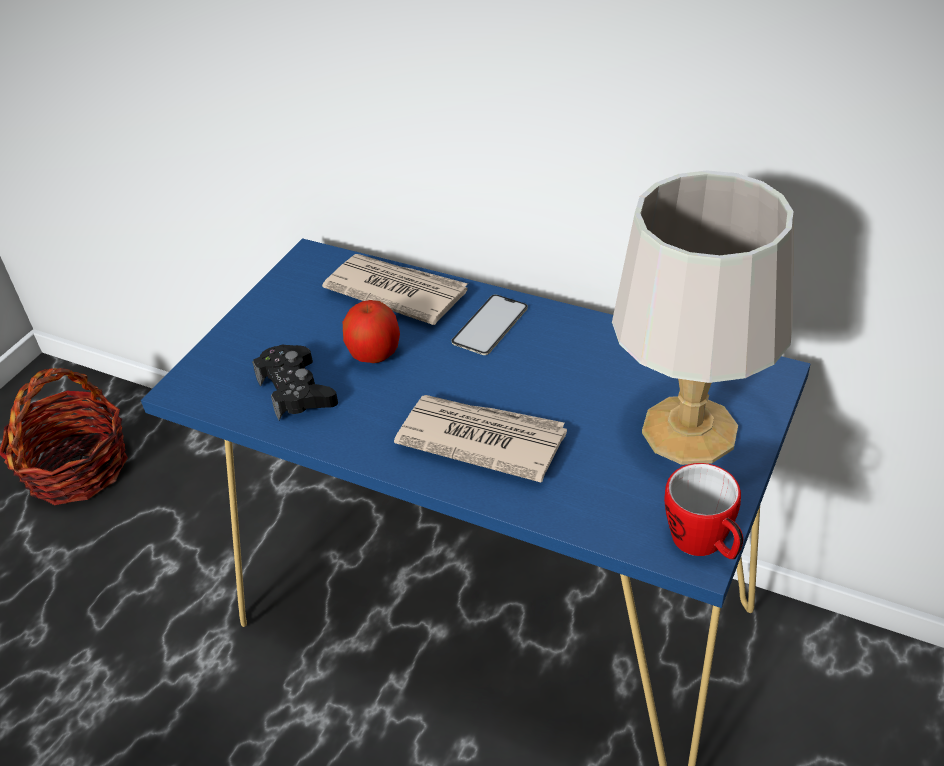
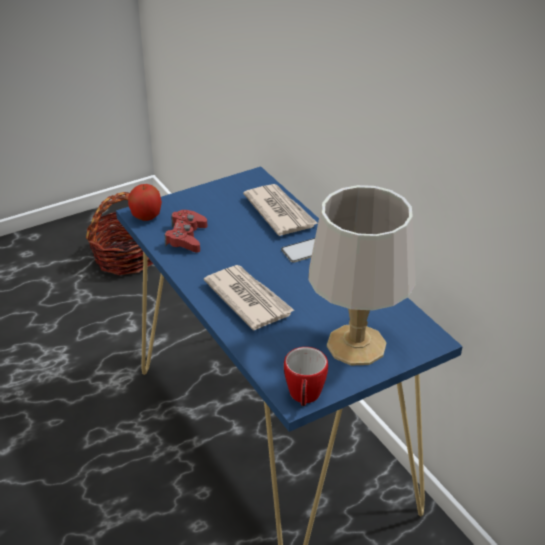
camera: 30 degrees right, 5 degrees down
(296, 390) = (186, 237): black game controller -> red game controller
(375, 354) = (239, 237): apple -> apple (146, 216)

